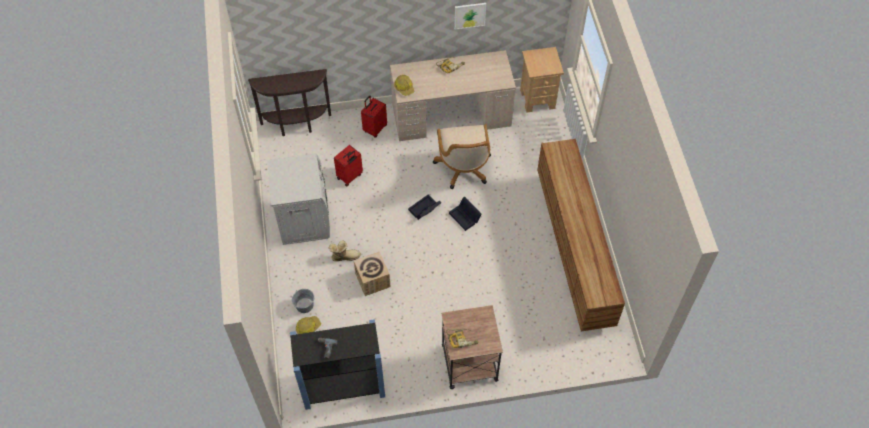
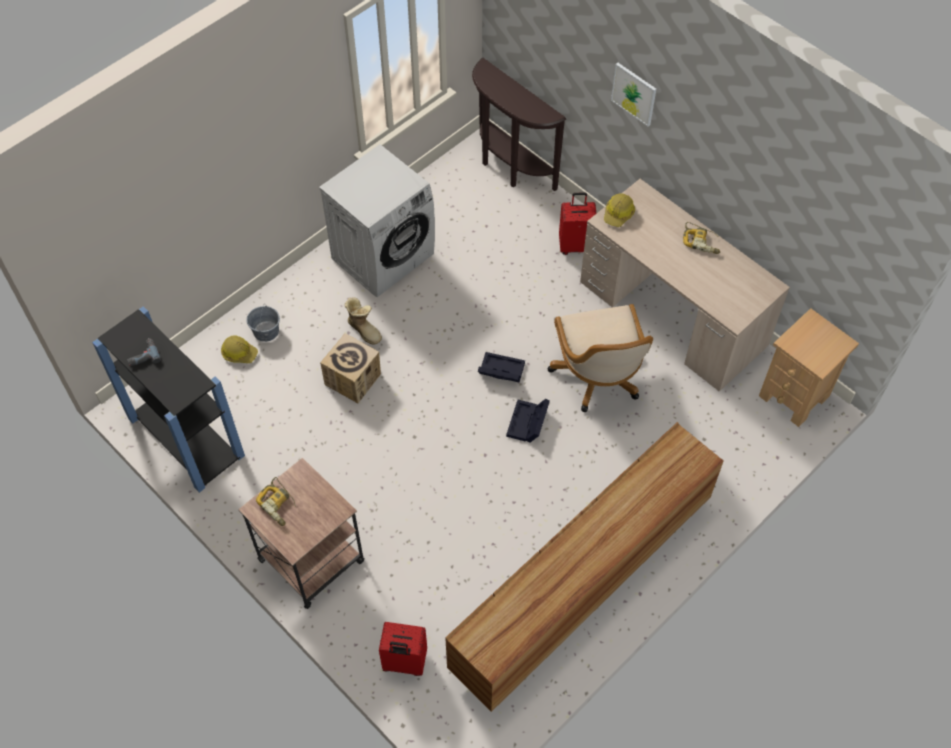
camera: 55 degrees right, 0 degrees up
(350, 177) = (482, 264): red suitcase -> red suitcase (404, 662)
(464, 170) = (599, 378): office chair -> office chair turned 60 degrees counterclockwise
(469, 15) = (758, 188): picture -> picture (634, 94)

